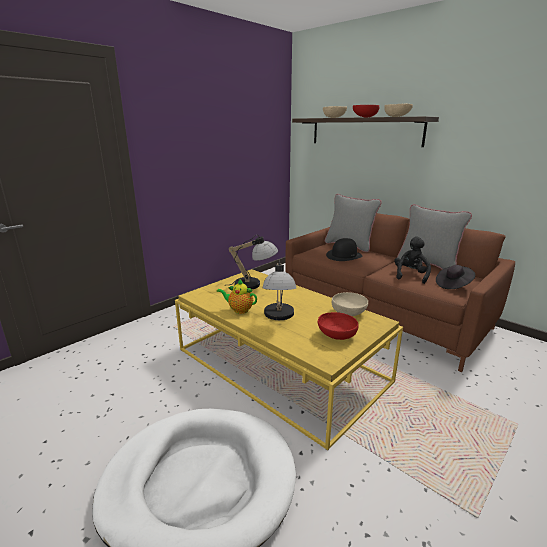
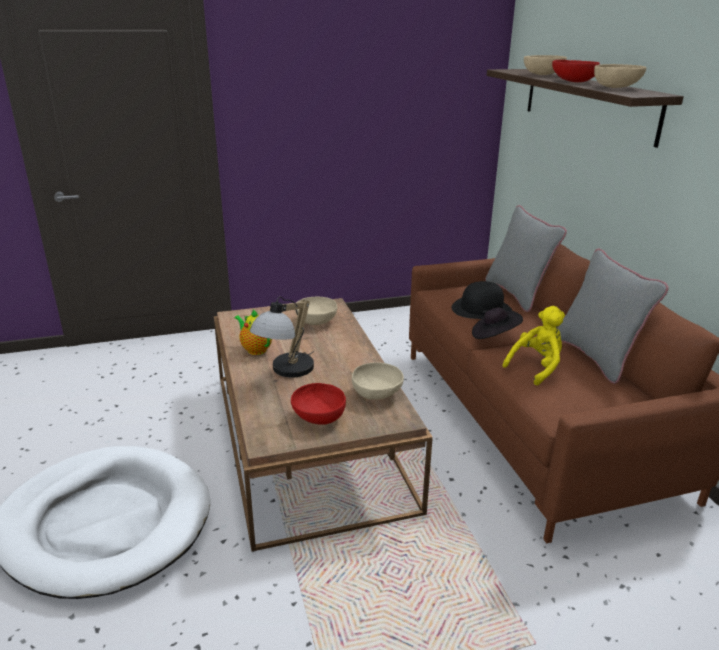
camera: 30 degrees right, 5 degrees up
(254, 284) = (316, 321): table lamp -> beige bowl
(281, 365) = (308, 438): yellow coffee table -> brown coffee table
(410, 275) = (536, 367): black plush toy -> yellow plush toy
(453, 285) = (579, 401): black hat -> black hat (494, 335)

